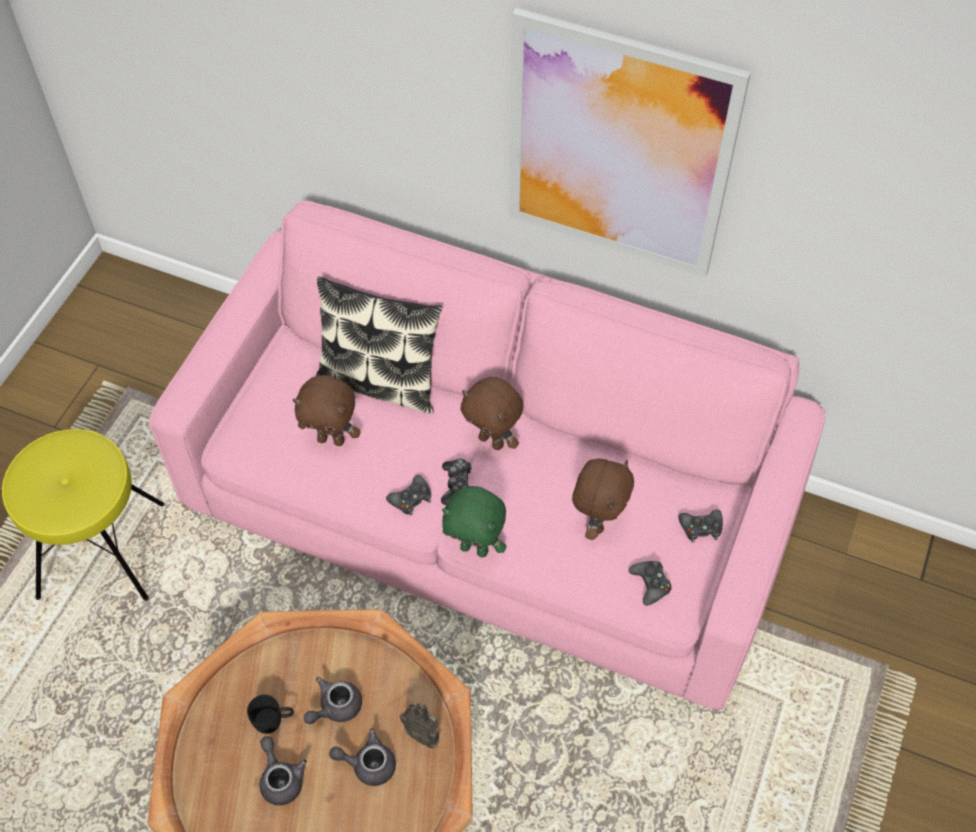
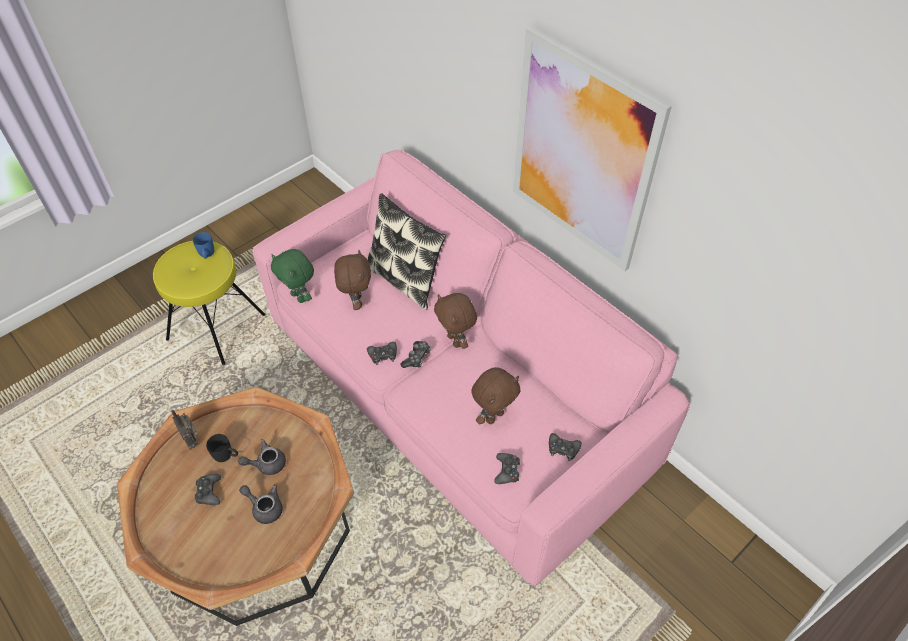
camera: 25 degrees right, 5 degrees down
(74, 453) = (206, 254): none -> blue mug
(281, 778) = (209, 492): grey teapot -> black game controller
(332, 439) = (356, 302): brown plush toy -> brown plush toy turned 135 degrees counterclockwise
(423, 734) = (309, 504): radio -> radio (192, 440)
(475, 548) = (406, 401): green plush toy -> green plush toy (299, 297)

